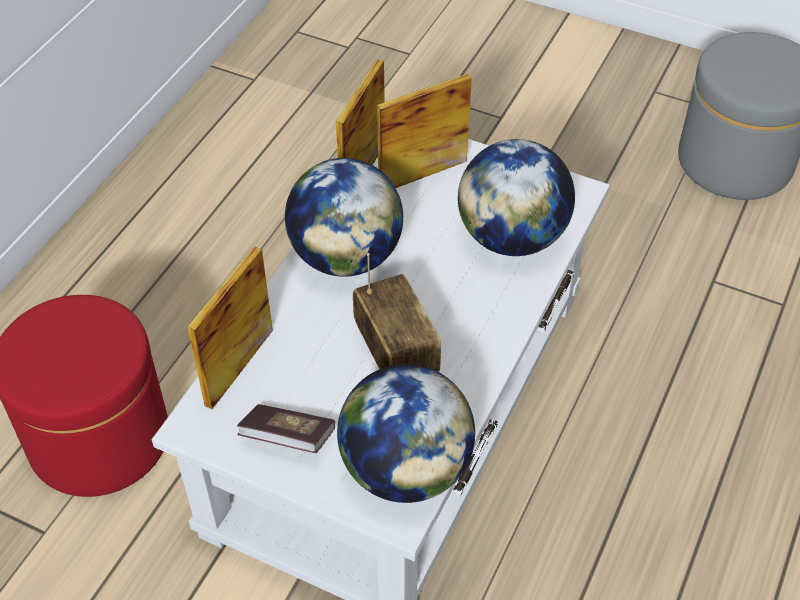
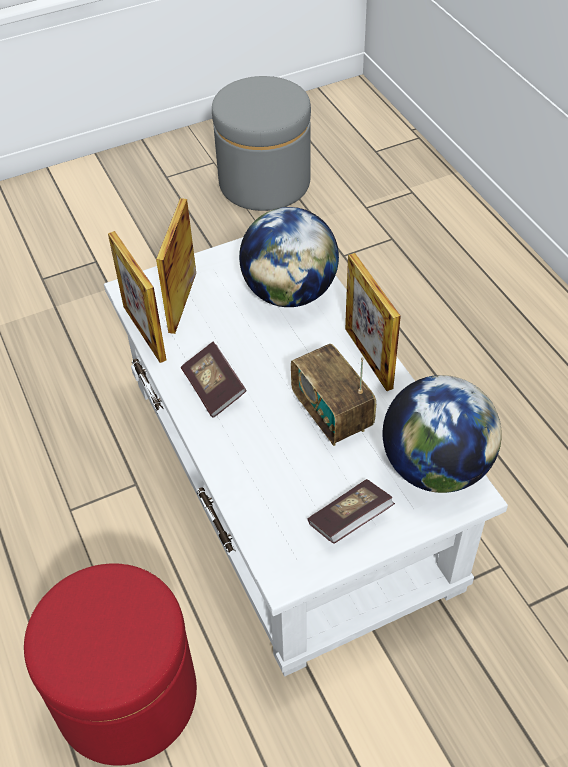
camera: 50 degrees left, 0 degrees up
(239, 367) = (256, 512): picture frame -> picture frame (368, 358)
(346, 257) = (214, 389): globe -> book
(396, 355) = (332, 414): radio -> radio turned 135 degrees counterclockwise

